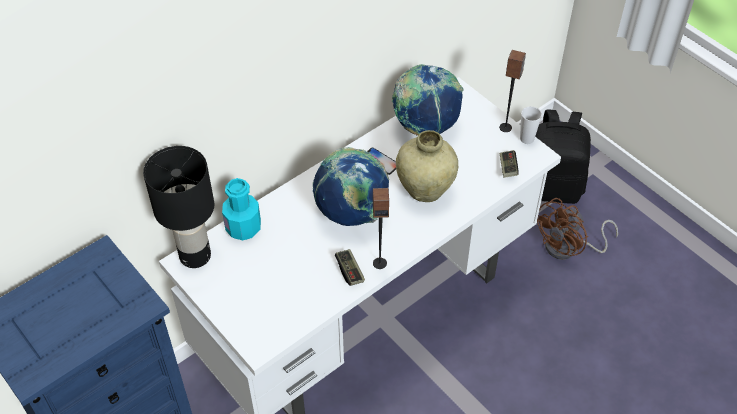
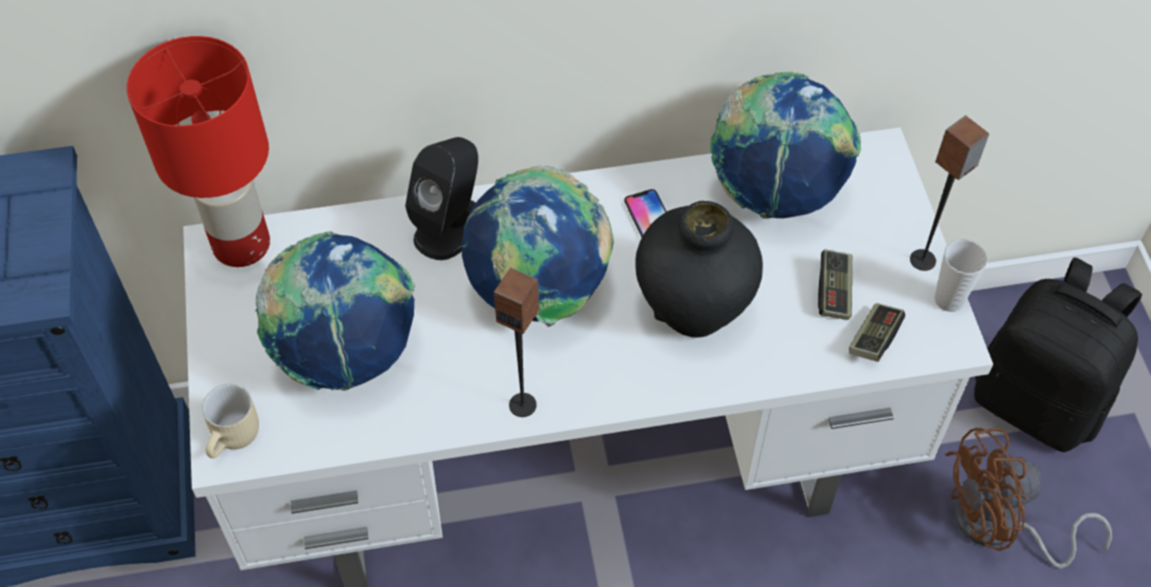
camera: 30 degrees right, 5 degrees up
(195, 257) = (241, 246): black table lamp -> red table lamp
(243, 228) = (347, 233): turquoise bottle -> none
(259, 340) = (236, 439): none -> beige mug
(283, 279) = (346, 353): none -> globe
(290, 204) = (450, 227): none -> black speaker
(349, 271) = (463, 394): game controller -> game controller (834, 291)
(425, 191) = (693, 311): beige vase -> black vase

